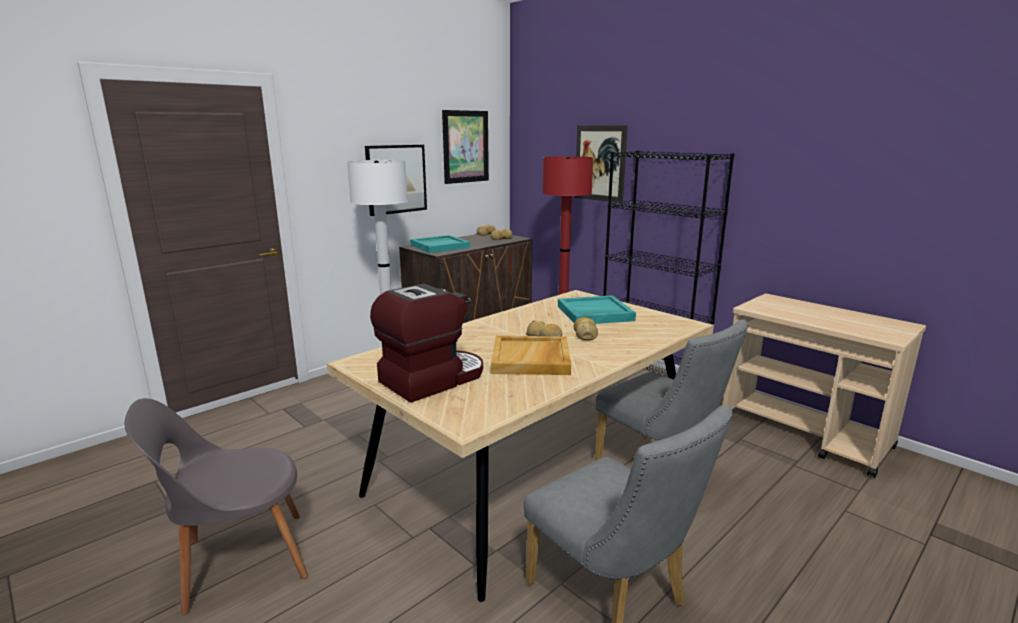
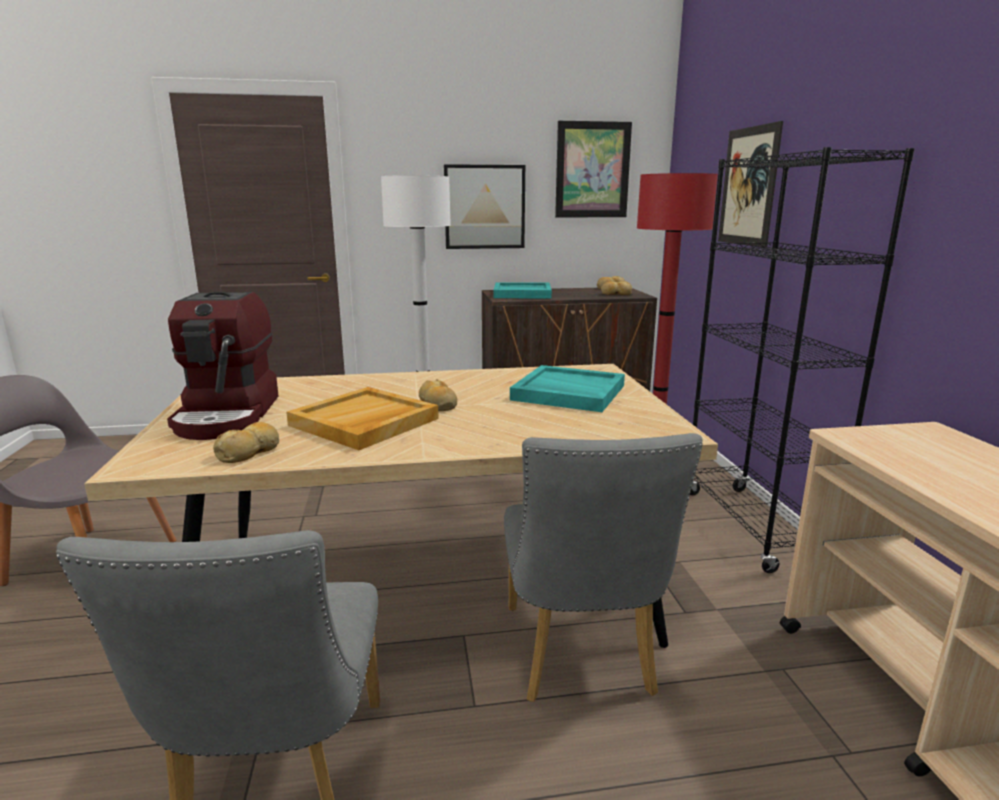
camera: 35 degrees right, 0 degrees up
(432, 378) = (229, 415): coffee machine -> coffee machine turned 90 degrees clockwise
(585, 334) = (494, 412): bread -> bread (250, 452)

